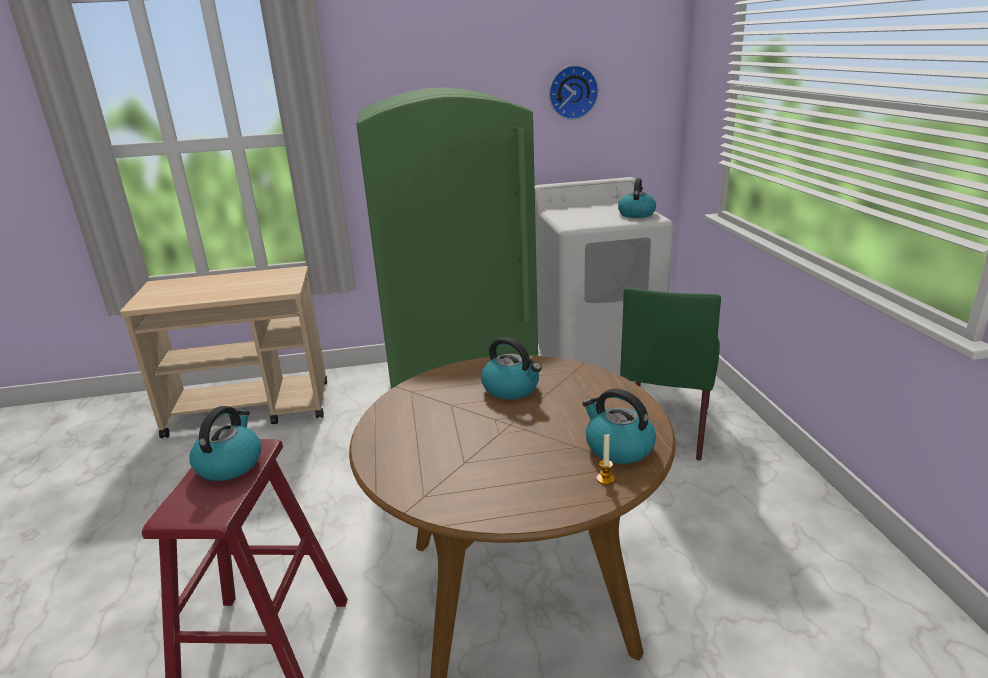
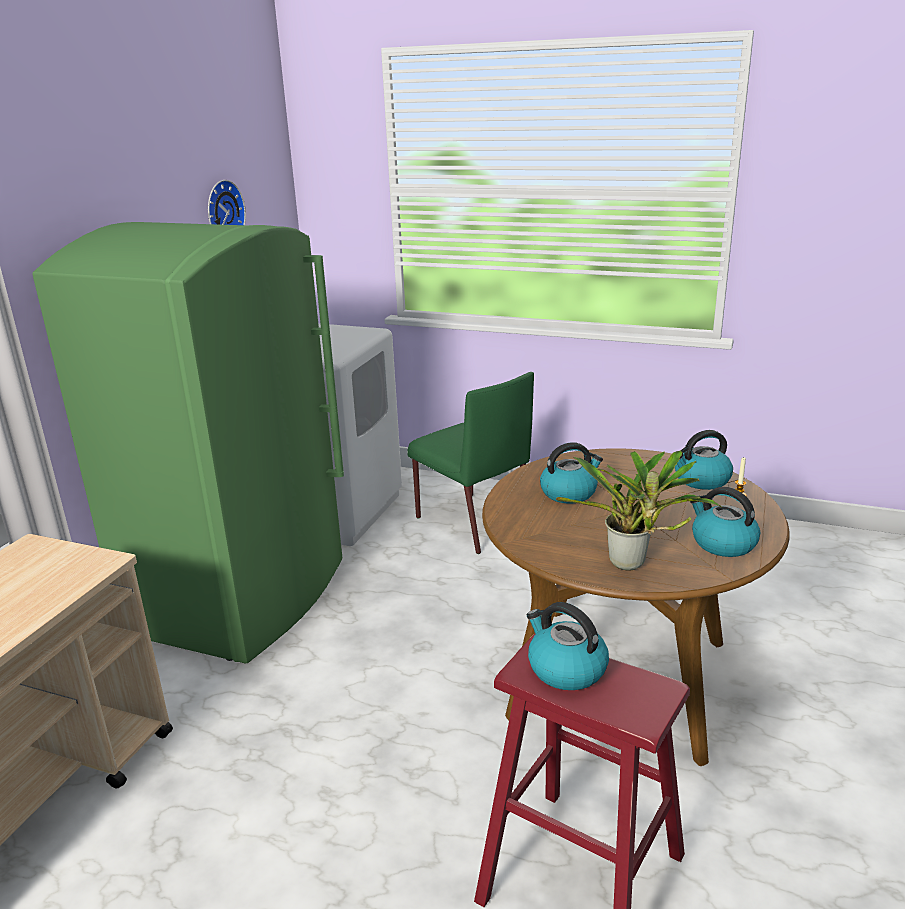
camera: 60 degrees left, 0 degrees up
(398, 450) = (631, 565): none -> potted plant
(636, 214) = (348, 332): kettle -> kettle (722, 543)

